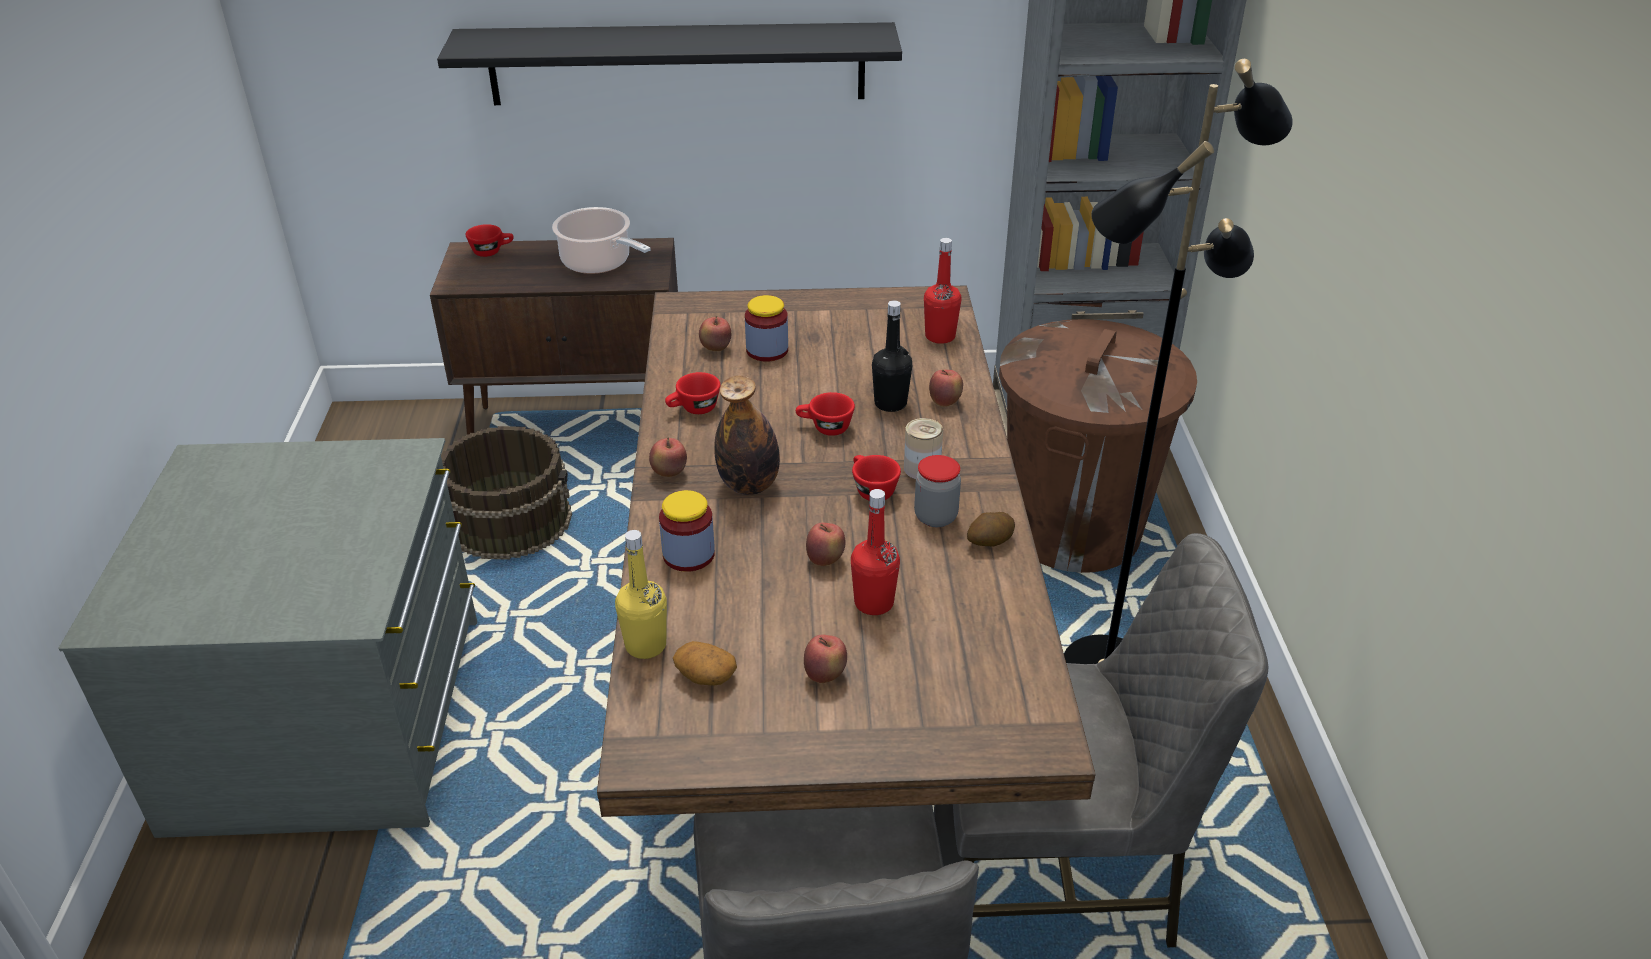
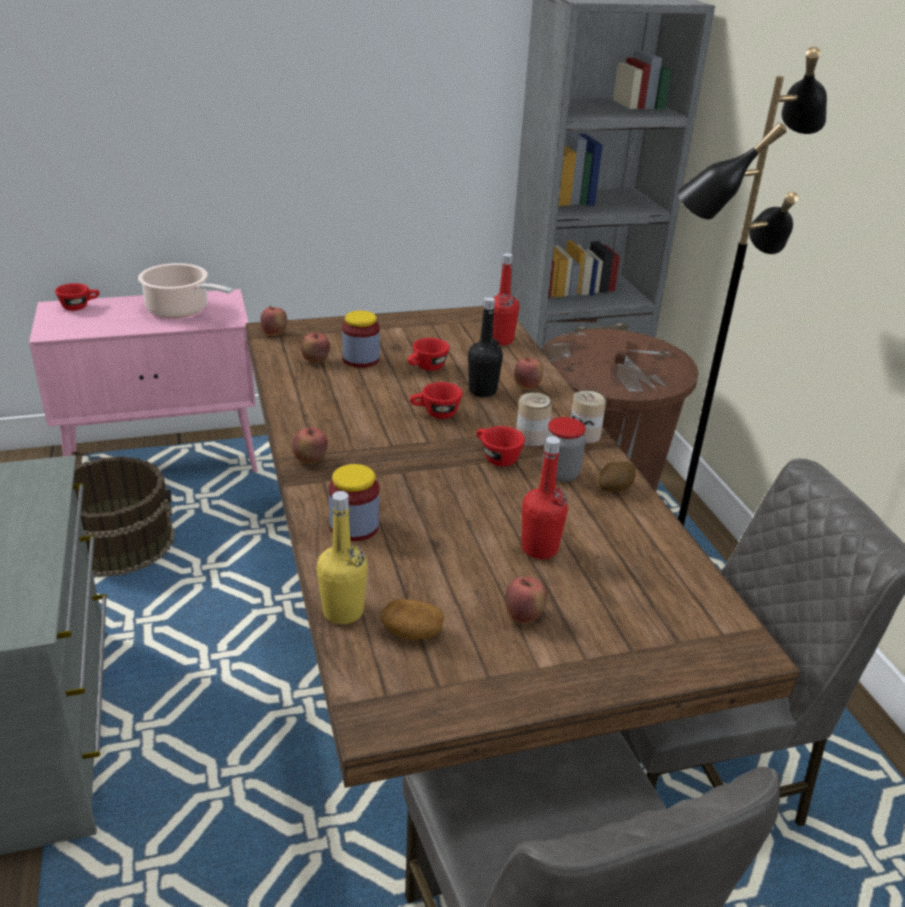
camera: 15 degrees left, 5 degrees down
(581, 429) = (166, 461): brown cabinet -> pink cabinet
(677, 63) = (241, 136): black shelf -> none
(693, 409) = (313, 408): red cup -> red cup (426, 368)
(749, 485) = (387, 464): bottle -> none
(825, 560) = (481, 518): apple -> apple (274, 334)
(985, 470) = (584, 434): none -> can

